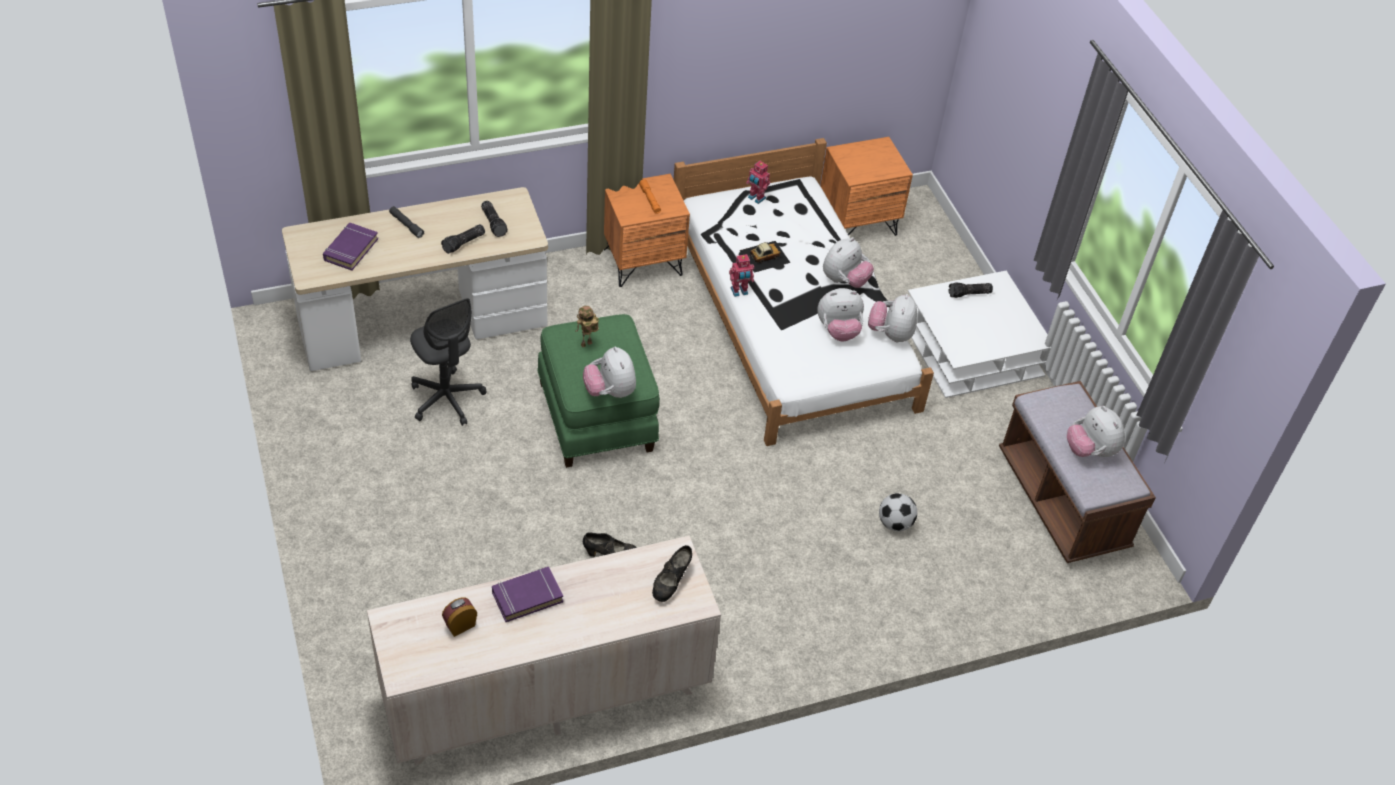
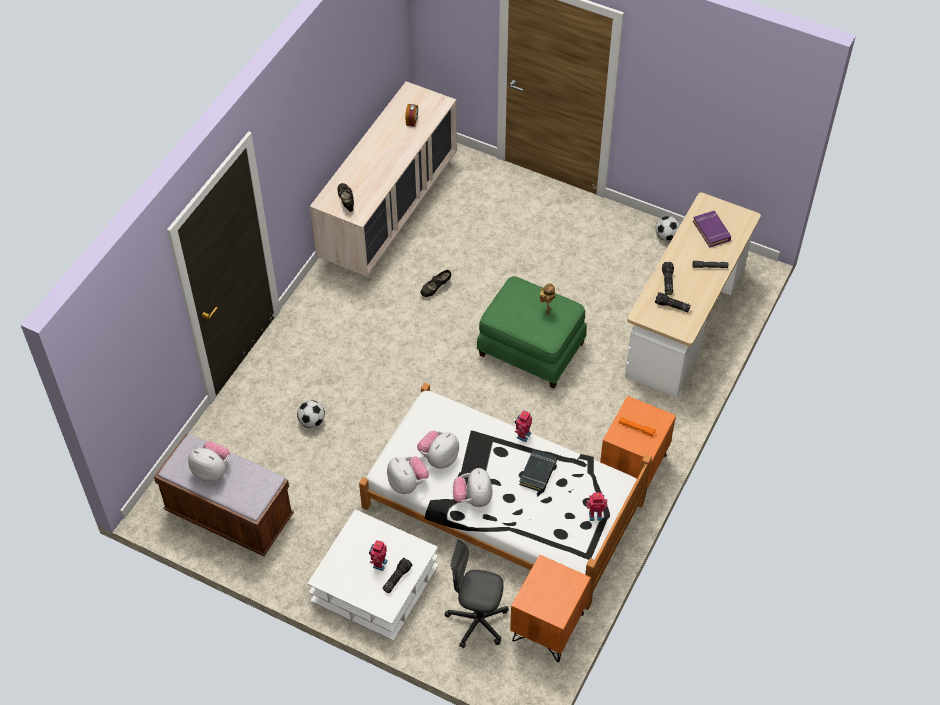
camera: 140 degrees right, 5 degrees up
(308, 408) = (667, 237): none -> football
(447, 399) = (613, 295): grey office chair -> grey office chair (477, 621)
(527, 597) = (399, 150): purple book -> none
(610, 392) = (503, 298): plush toy -> none
(764, 256) = (538, 473): toy car -> black book
(974, 314) = (379, 563): none -> toy robot

